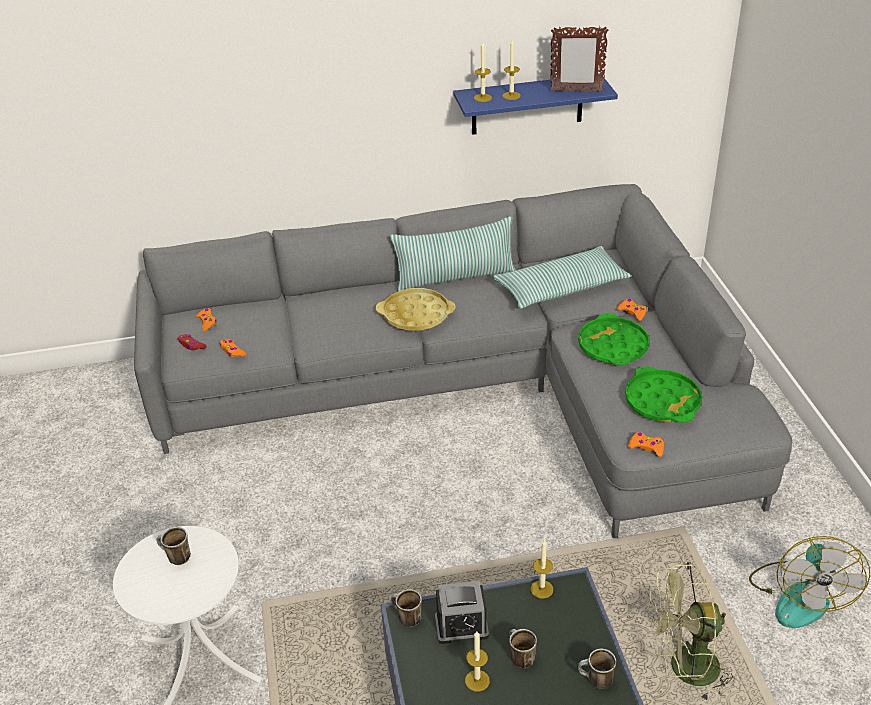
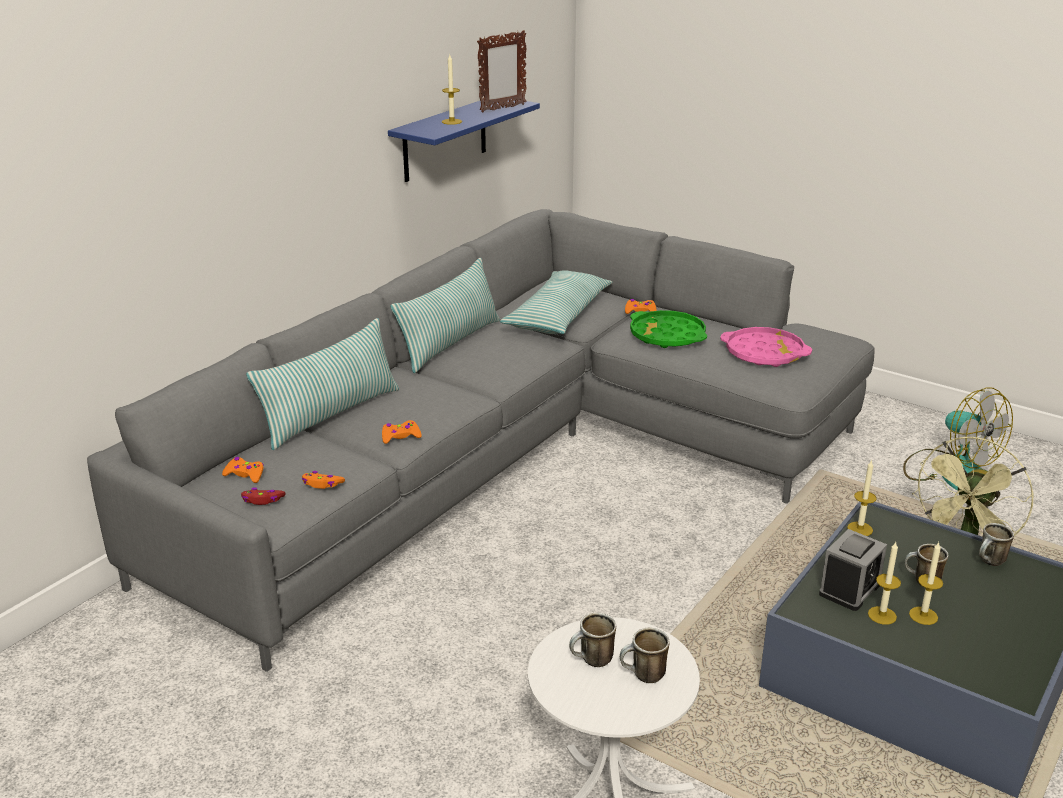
camera: 45 degrees left, 10 degrees down
(306, 301) = (331, 415): none -> pillow
(406, 618) = (802, 611): mug -> mug (643, 676)
(416, 315) = (464, 381): yellow tray -> none
(482, 98) = (428, 128): candle -> candle (882, 615)
(646, 447) = (803, 385): orange game controller -> orange game controller (400, 436)
(662, 401) = (764, 353): green tray -> pink tray

